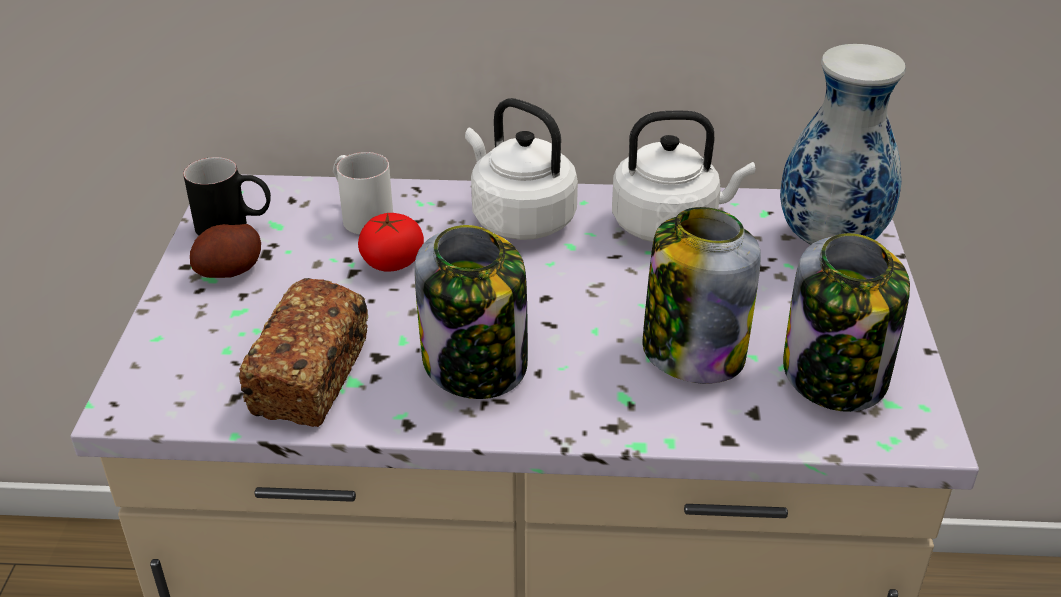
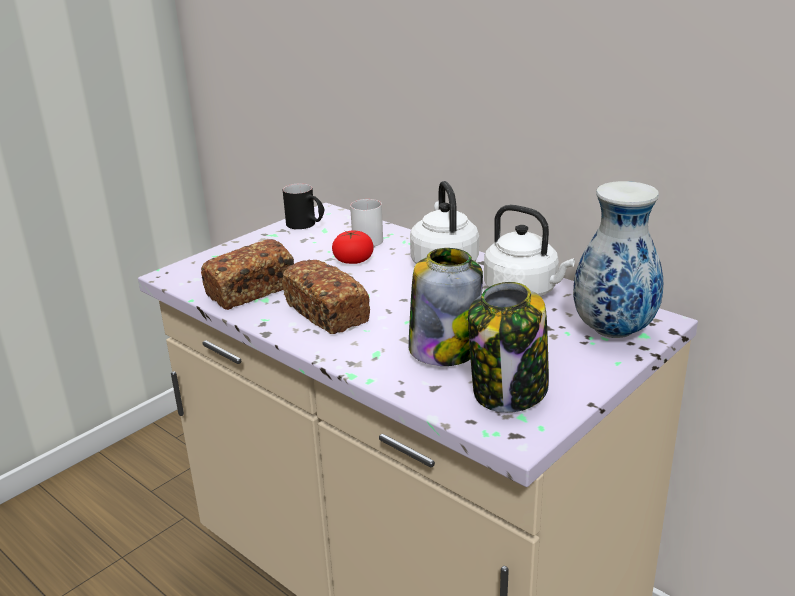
camera: 40 degrees right, 10 degrees down
(230, 271) = (279, 241): potato -> none
(476, 365) = (327, 313): jar -> bread

